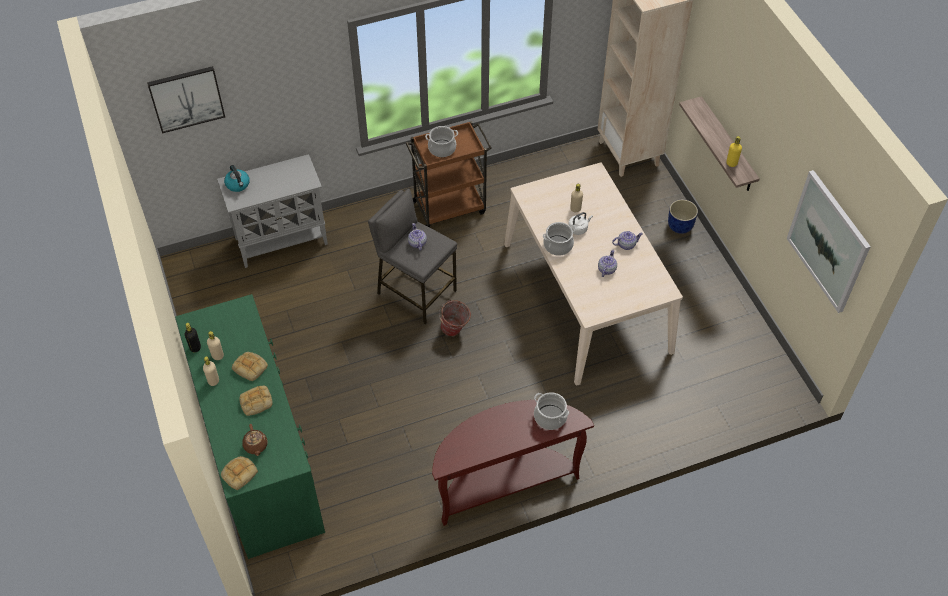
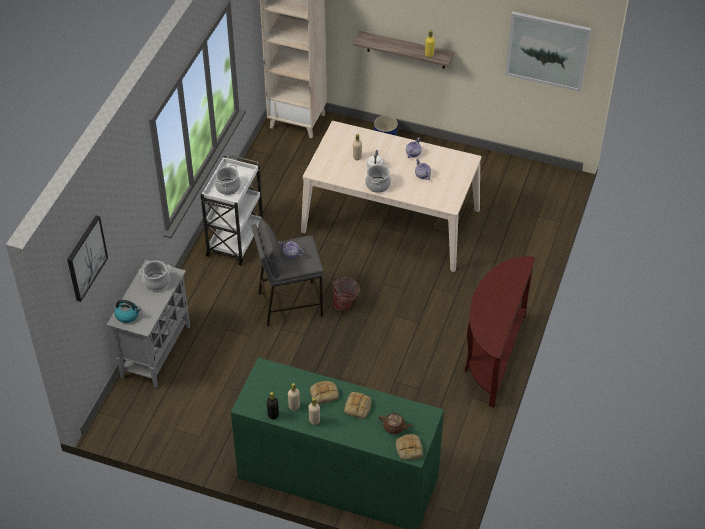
camera: 50 degrees left, 5 degrees down
(450, 207) = (235, 239): brown cart -> white cart
(550, 417) = (508, 273): cooking pot -> cooking pot (156, 282)

